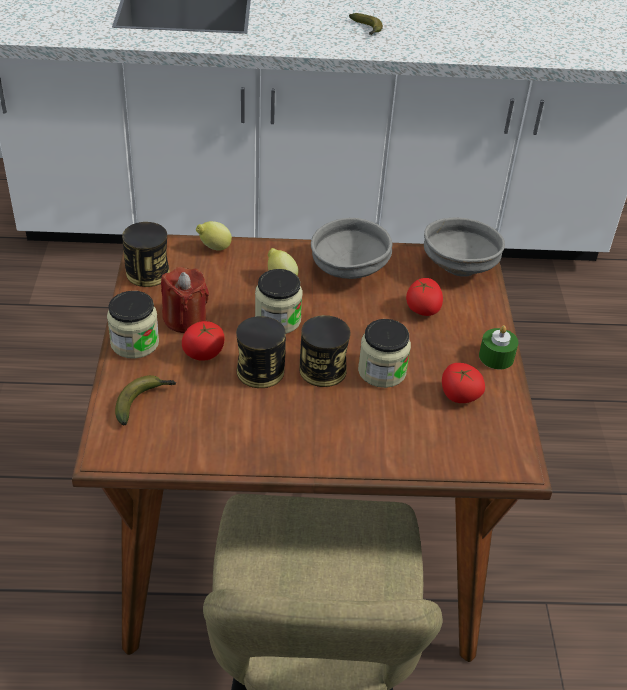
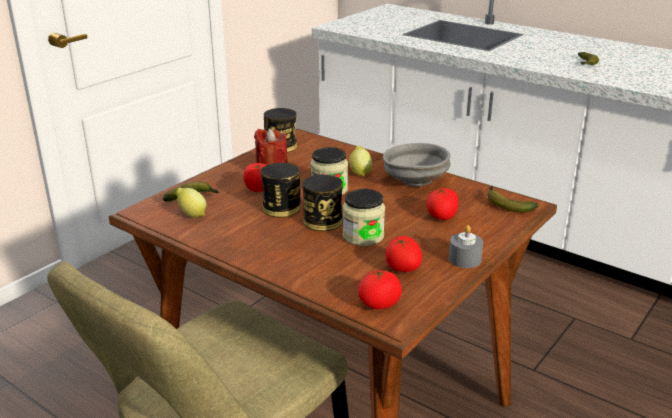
camera: 40 degrees right, 15 degrees down
(135, 343) = (227, 172): jar -> none
(214, 248) = (338, 147): lemon -> lemon (191, 215)
(459, 266) = (506, 204): grey bowl -> banana
(486, 451) = (379, 304): none -> tomato
(496, 357) = (464, 259): green candle -> grey candle

